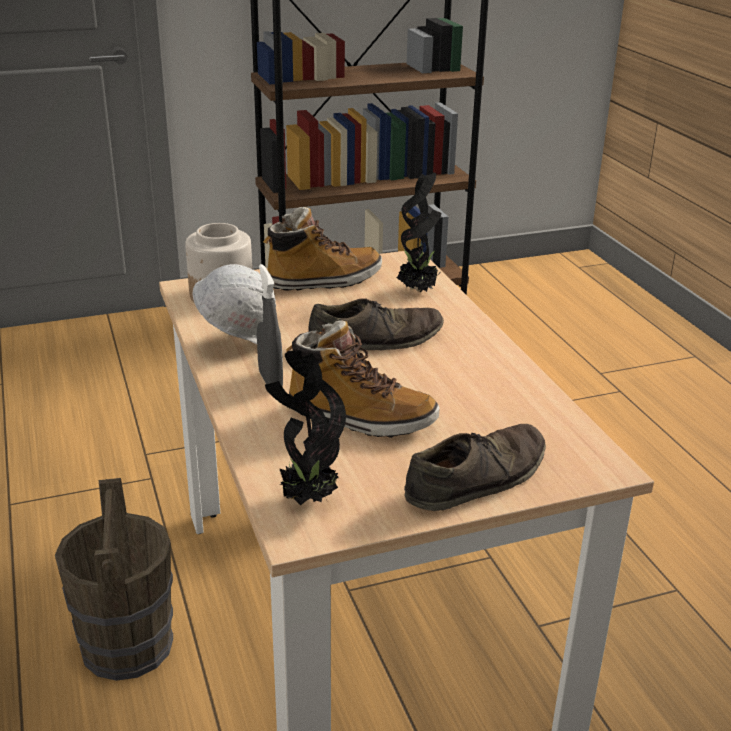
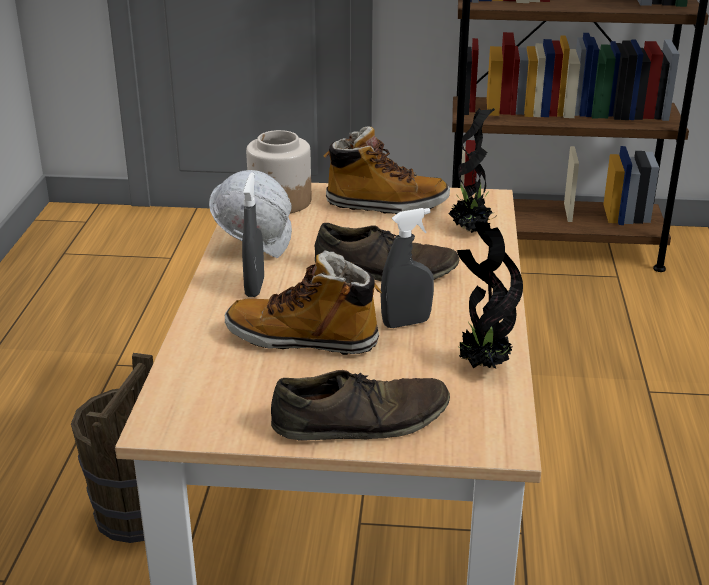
camera: 25 degrees right, 0 degrees up
(306, 500) = (191, 400): potted plant -> potted plant (481, 366)
(360, 418) = (303, 340): boot -> boot turned 150 degrees clockwise
(436, 382) = (406, 323): none -> grey spray bottle

